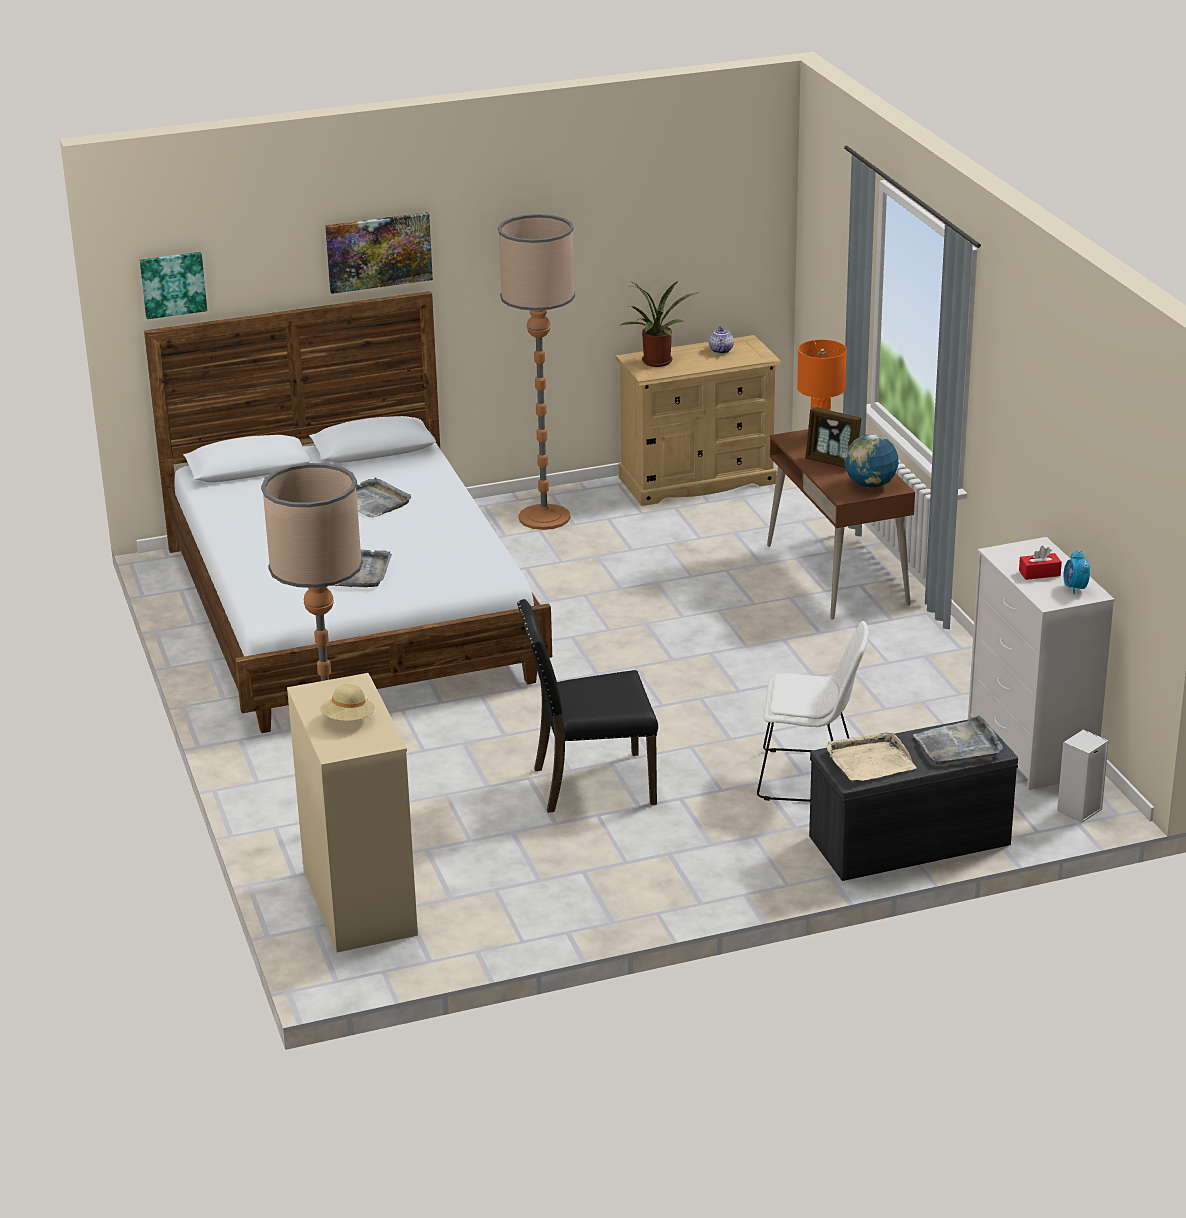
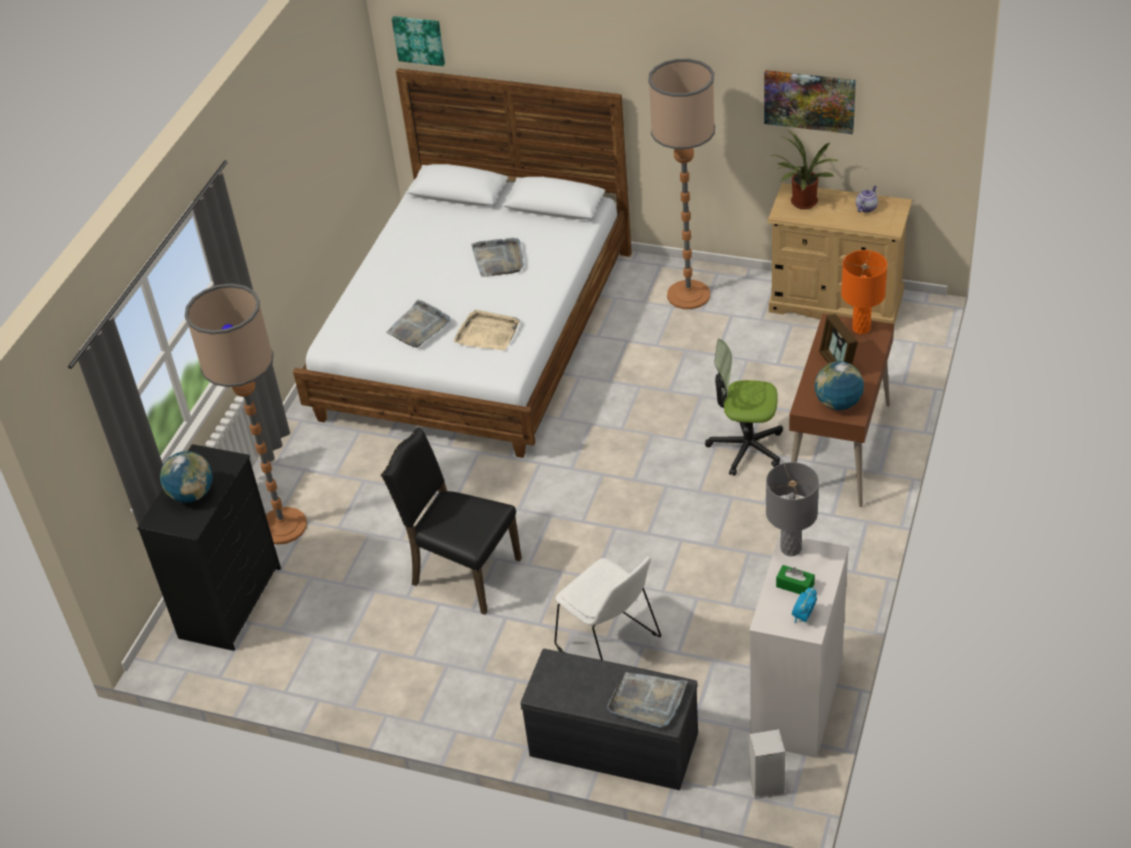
camera: 40 degrees right, 15 degrees up
(348, 720) = (192, 494): beige hat -> globe
(359, 901) = (230, 601): beige dresser -> black dresser
(378, 251) = (580, 53): picture -> picture (809, 100)
(750, 602) = (746, 447): none -> office chair
(869, 761) = (569, 681): beige tray -> beige tray (487, 333)
(1001, 553) = (790, 548): none -> grey table lamp
(1039, 573) = (795, 585): red tissue box -> green tissue box

